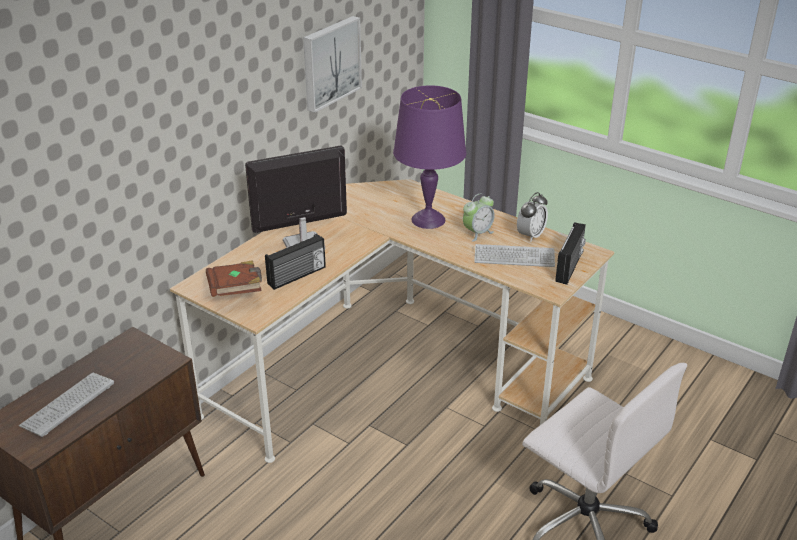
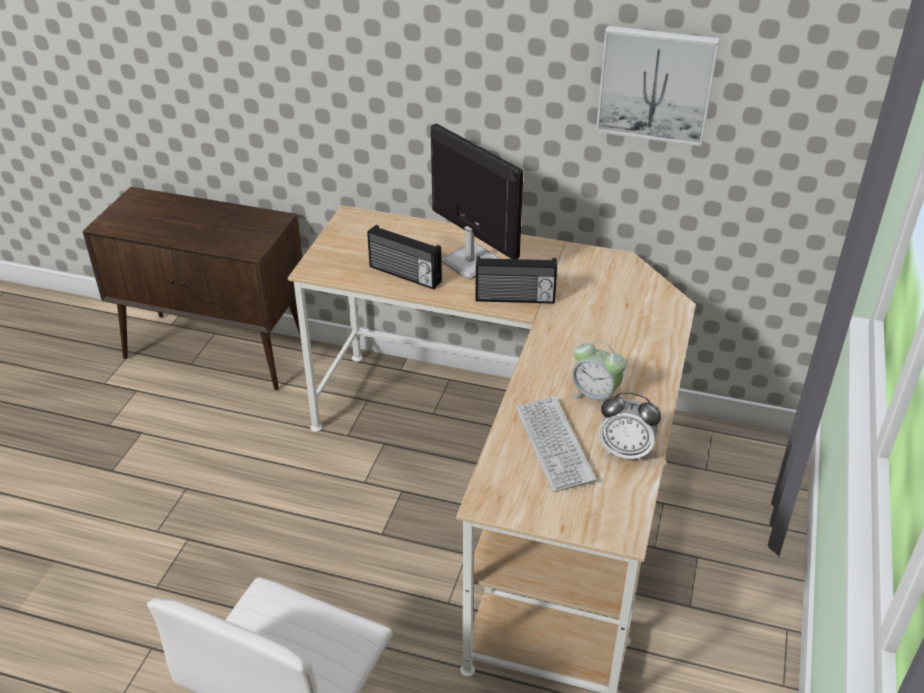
camera: 70 degrees right, 5 degrees up
(68, 405) = (168, 219): keyboard -> none
(236, 292) = (353, 244): brown book -> none
(427, 220) = (597, 343): purple table lamp -> none
(570, 267) = (562, 510): radio -> radio (515, 299)

